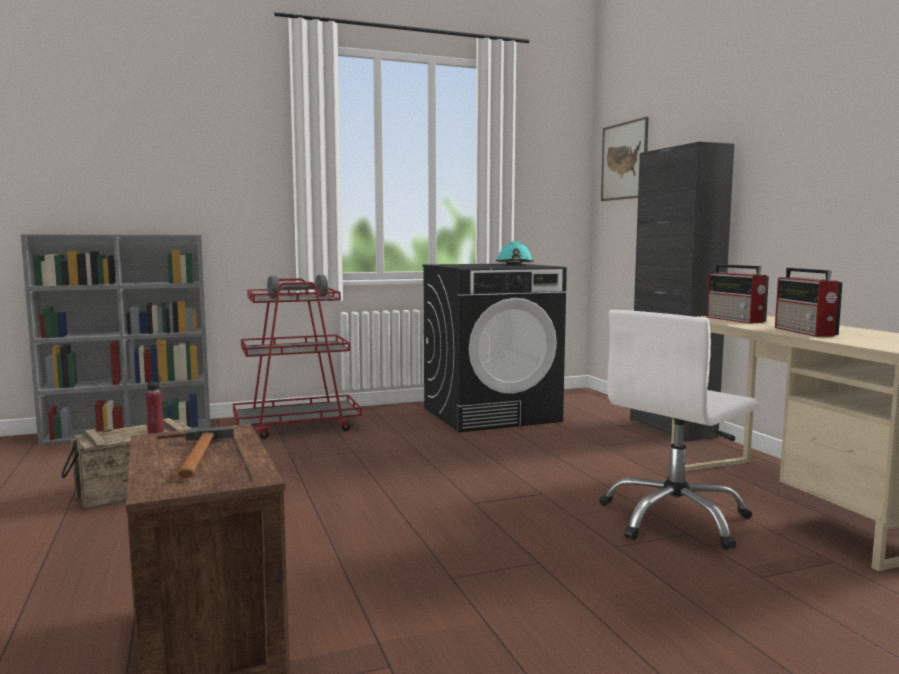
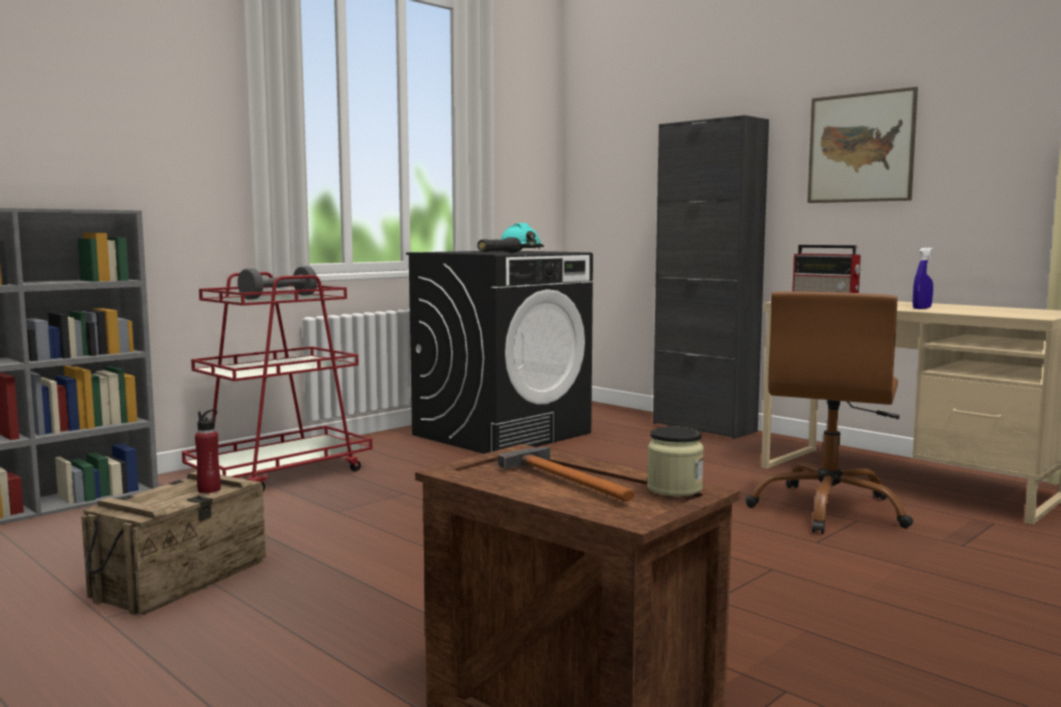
camera: 25 degrees left, 0 degrees up
(244, 474) = (674, 489): none -> jar
(477, 266) = (499, 253): none -> black flashlight
(624, 161) = (611, 133): picture -> picture (860, 148)
(675, 519) = (829, 510): white office chair -> brown office chair
(805, 332) = (922, 308): radio -> blue spray bottle

